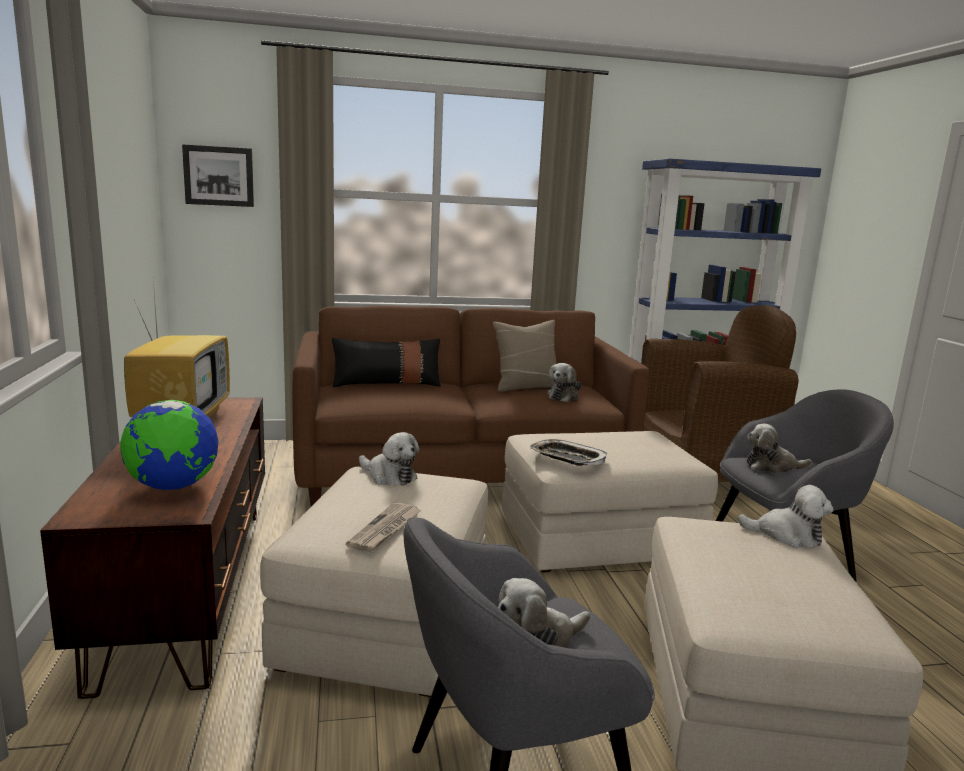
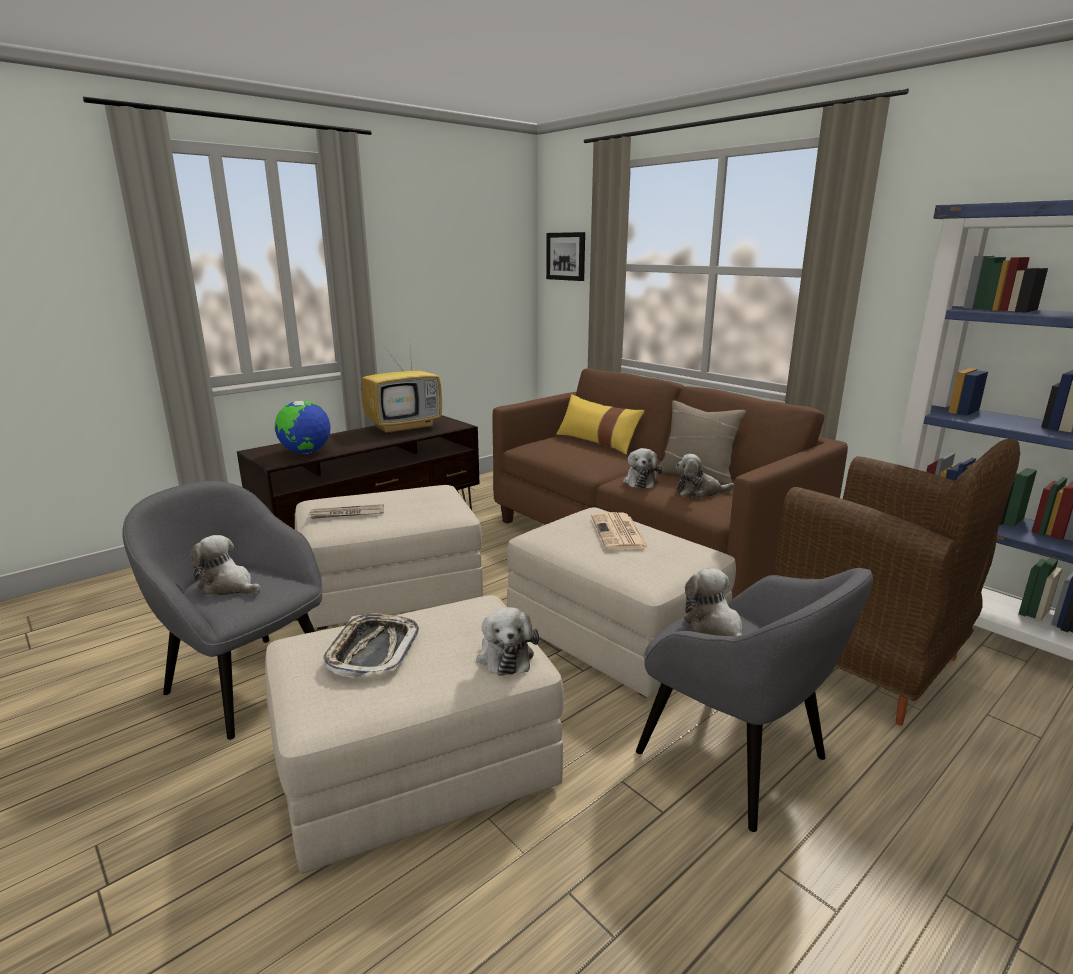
camera: 60 degrees right, 5 degrees up
(387, 383) = (597, 442): black pillow -> yellow pillow
(389, 476) = (436, 494): plush toy -> plush toy (640, 481)
(567, 458) = (558, 532): tray -> tray (372, 650)
(592, 442) = (619, 533): none -> newspaper

